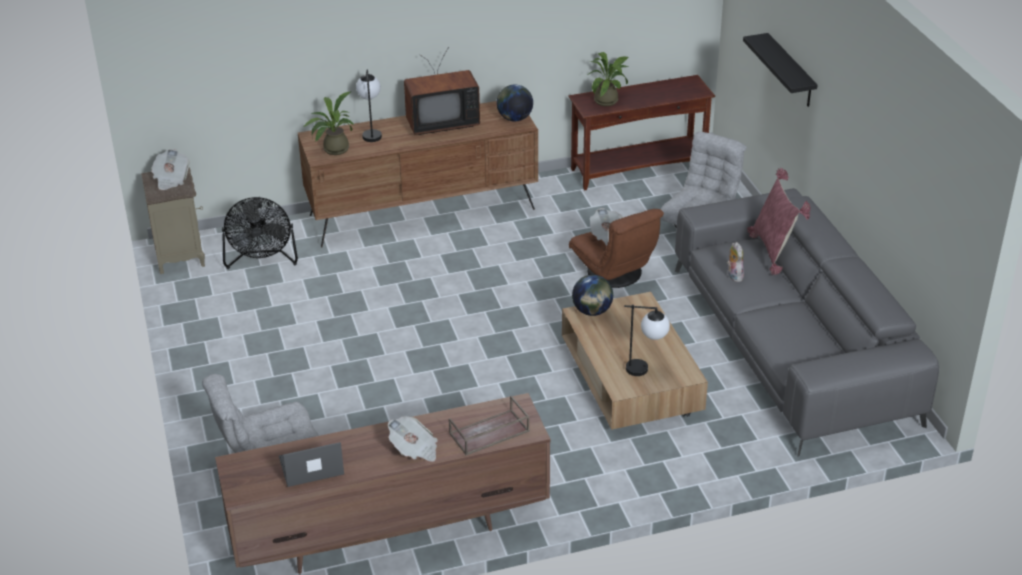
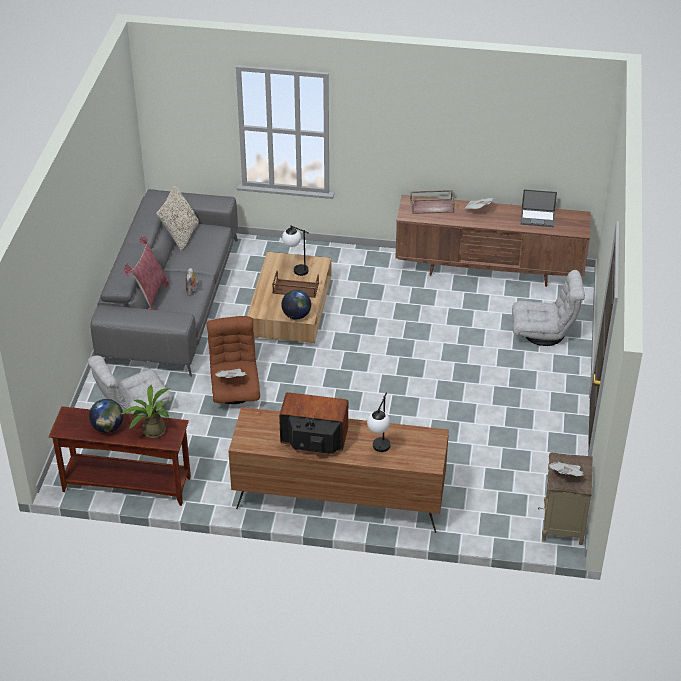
camera: 155 degrees left, 5 degrees up
(259, 258) = (496, 498): black fan -> none
(333, 150) = (421, 441): potted plant -> none
(514, 118) = (250, 425): globe -> globe (108, 427)
(623, 343) = (295, 289): none -> brown tray
(790, 71) = (62, 280): black shelf -> none
(832, 342) = (180, 235): none -> beige pillow

